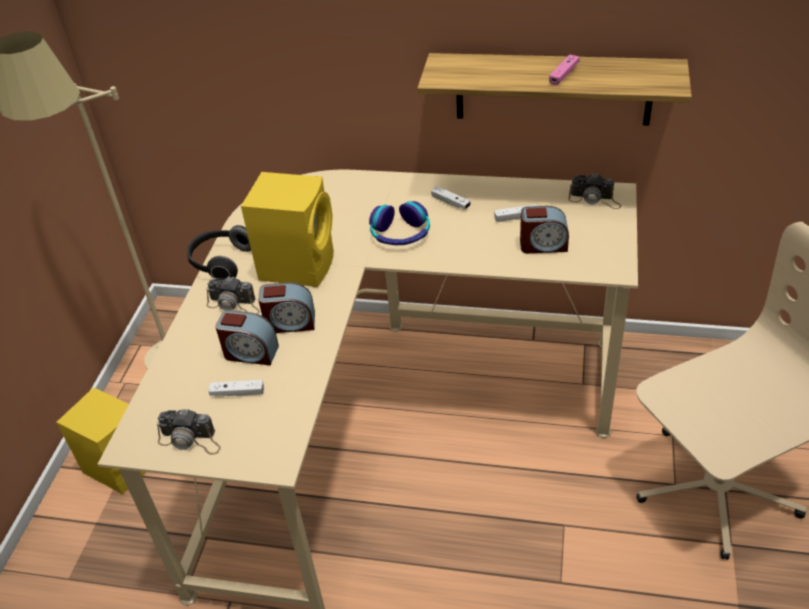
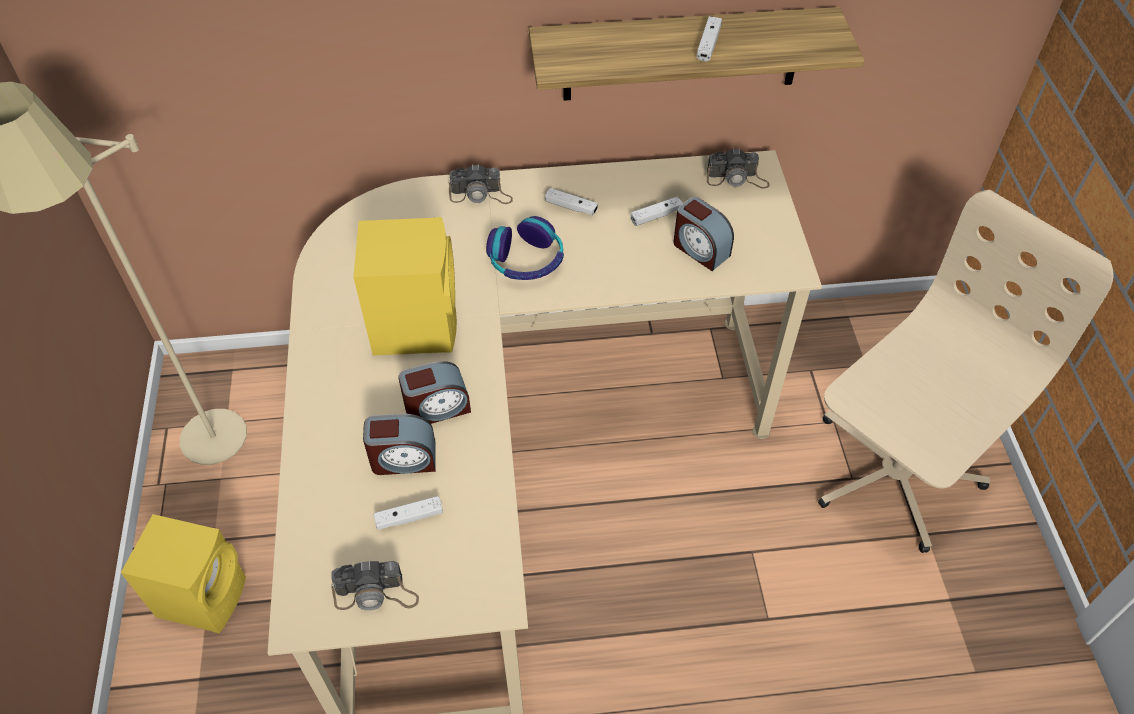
camera: 20 degrees left, 10 degrees up
(221, 263) = (313, 338): headphones -> none
(234, 304) = (355, 394): camera -> camera (481, 194)
(543, 245) = (700, 249): alarm clock -> alarm clock turned 60 degrees clockwise
(564, 75) = (708, 44): pink game controller -> white game controller

